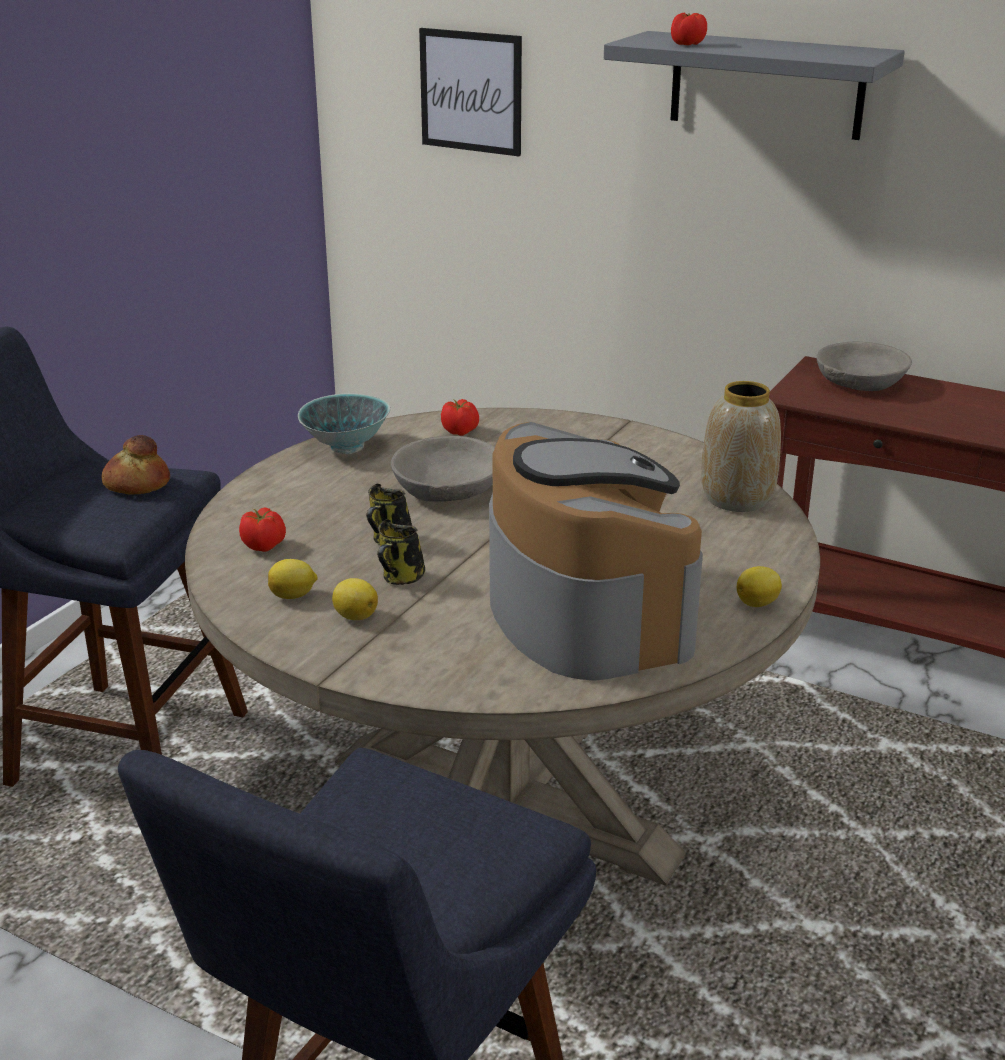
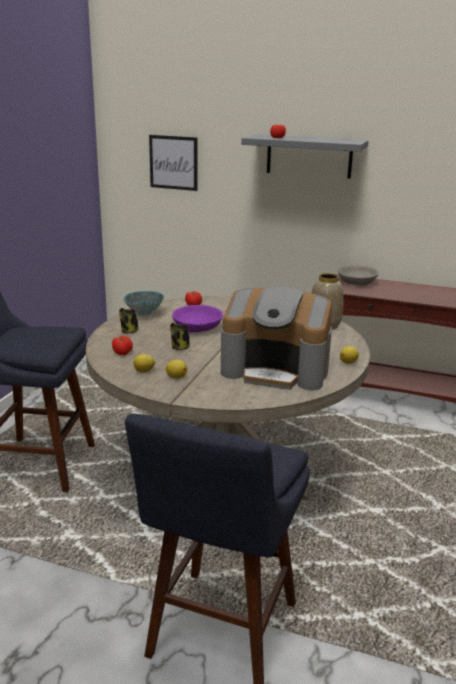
camera: 10 degrees left, 5 degrees down
(136, 484) = (49, 333): bread -> none
(401, 578) = (190, 362): mug -> mug (128, 332)
(448, 489) = (197, 328): grey bowl -> purple bowl
(584, 611) = (276, 369): coffee machine -> coffee machine turned 135 degrees clockwise

